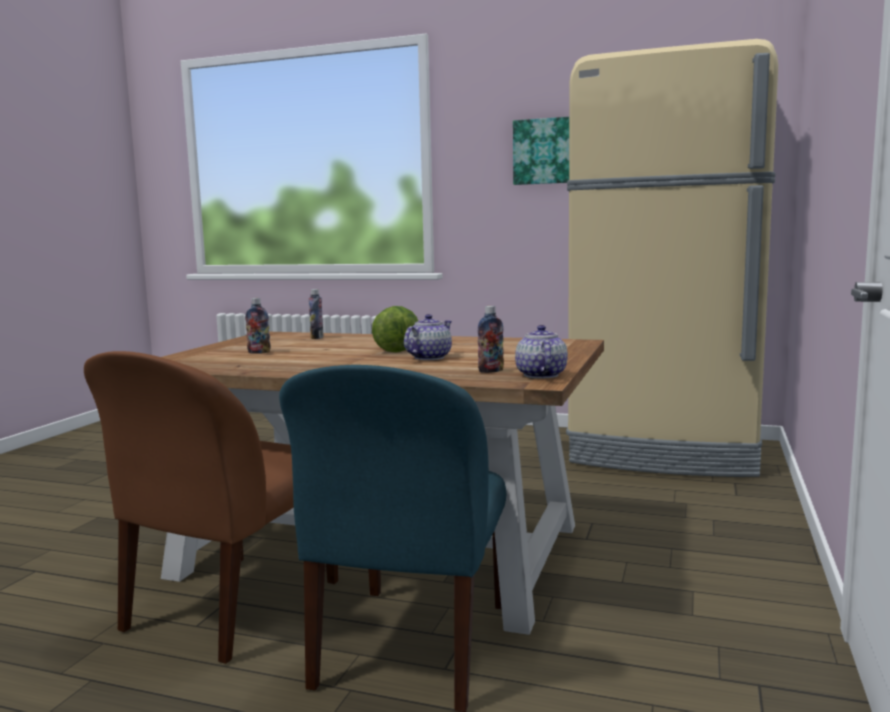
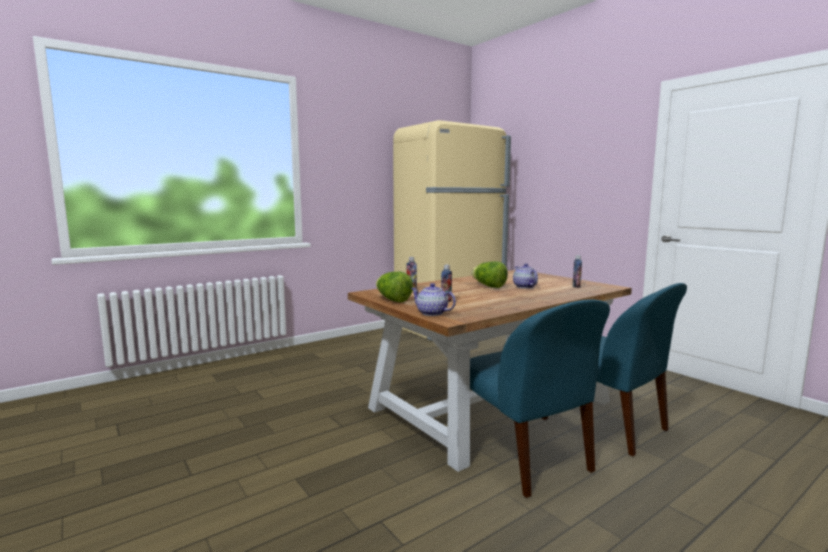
camera: 55 degrees left, 0 degrees up
(229, 607) = (524, 458): brown chair -> blue chair
(236, 343) = (393, 300): none -> lettuce
(540, 375) = (596, 284): teapot -> teapot (432, 313)
(545, 151) = (368, 166): picture -> none

